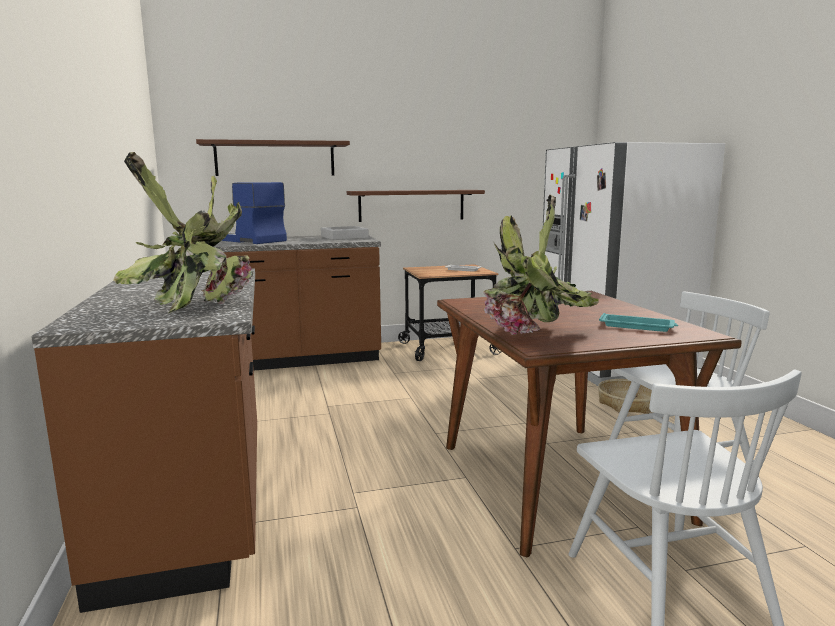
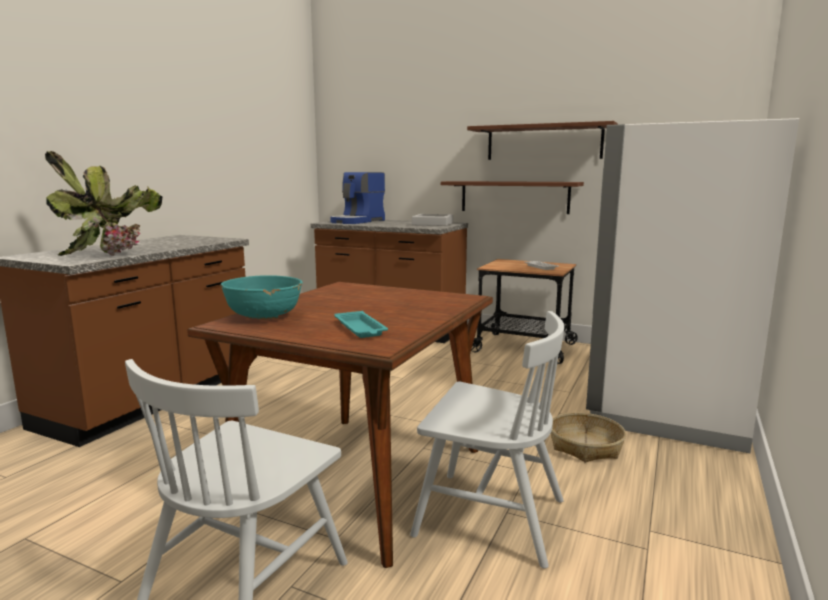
camera: 40 degrees right, 0 degrees up
(252, 241) = (358, 221): coffee machine -> coffee machine turned 135 degrees counterclockwise
(275, 159) = (395, 152): brown shelf -> brown shelf (543, 142)
(537, 335) = (264, 316): potted plant -> turquoise bowl

